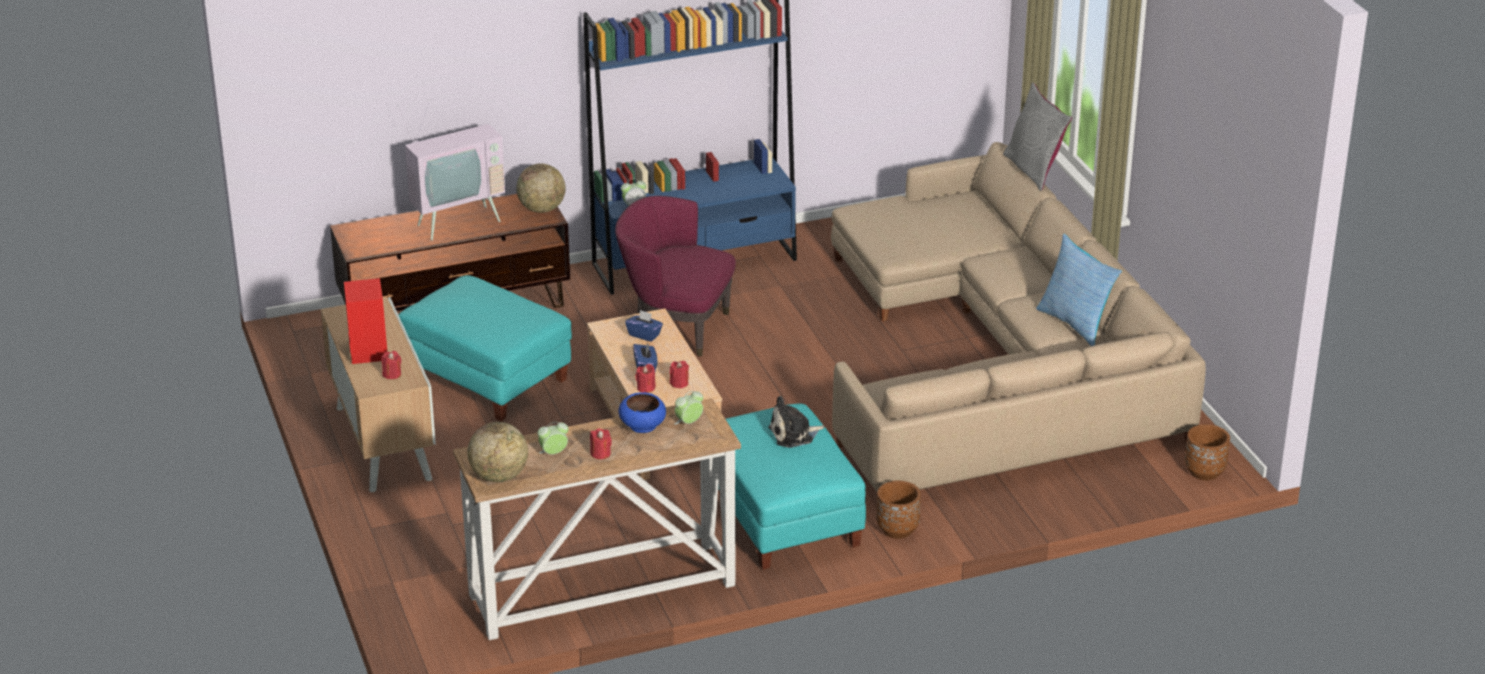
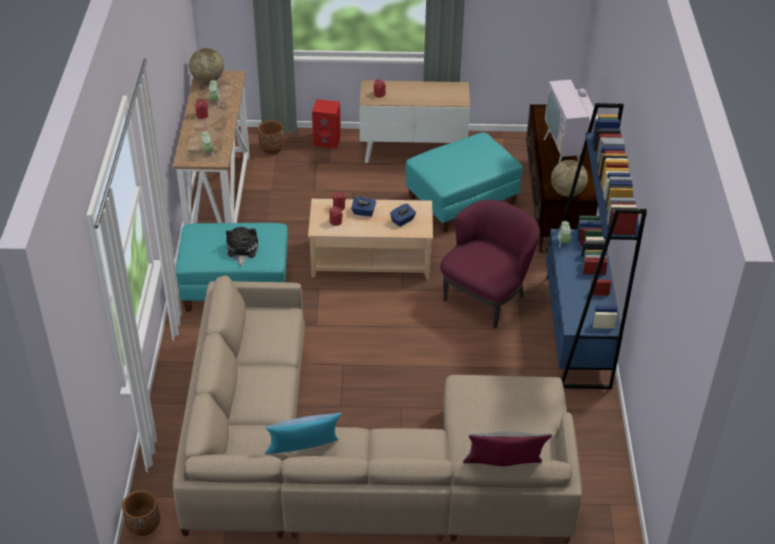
camera: 110 degrees right, 10 degrees up
(367, 350) = (410, 90): red speaker -> red speaker (327, 140)
(643, 425) = (218, 135): blue bowl -> none
(897, 529) = (191, 334): brown planter -> brown planter (272, 149)

